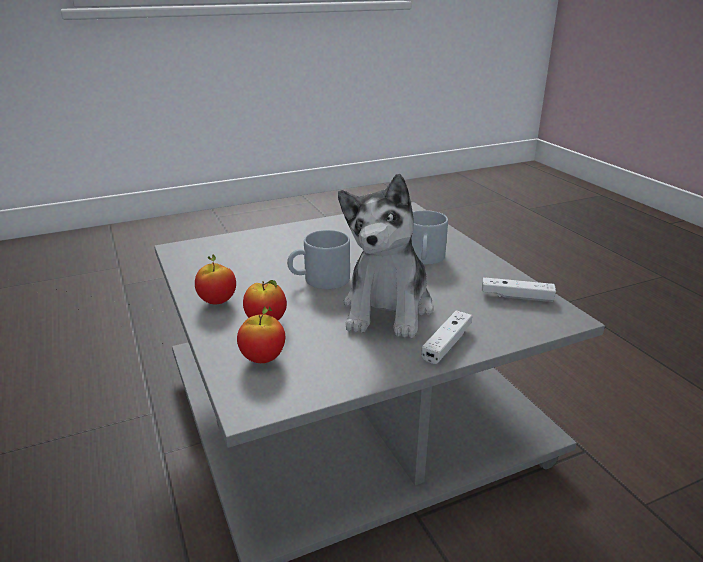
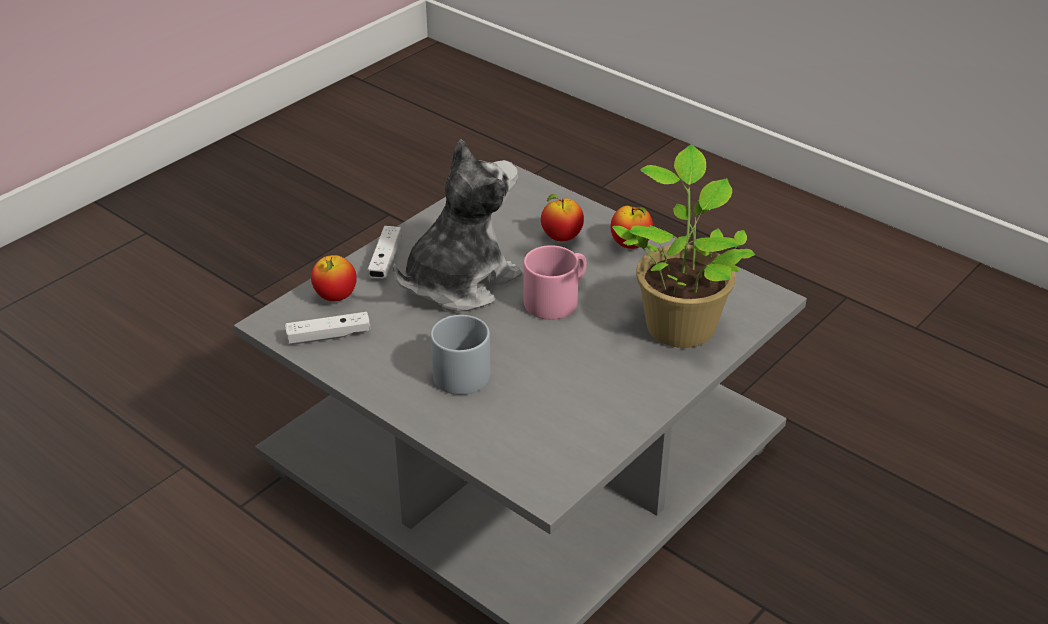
camera: 155 degrees right, 10 degrees up
(254, 249) = (679, 323): none -> potted plant
(263, 358) = (531, 208): apple -> apple (335, 297)
(319, 280) = (557, 298): grey mug -> pink mug
(388, 308) = (459, 282): plush toy -> plush toy turned 60 degrees clockwise

